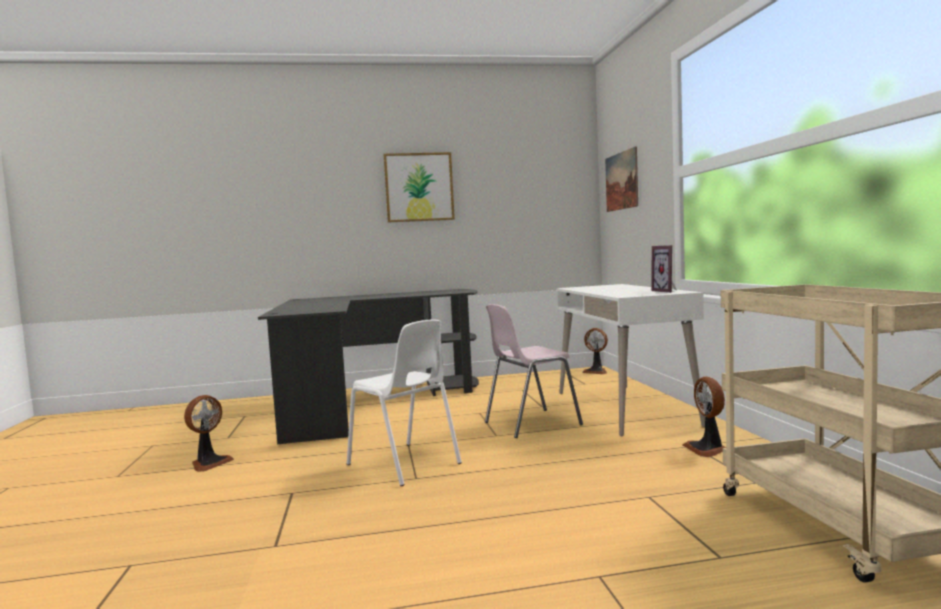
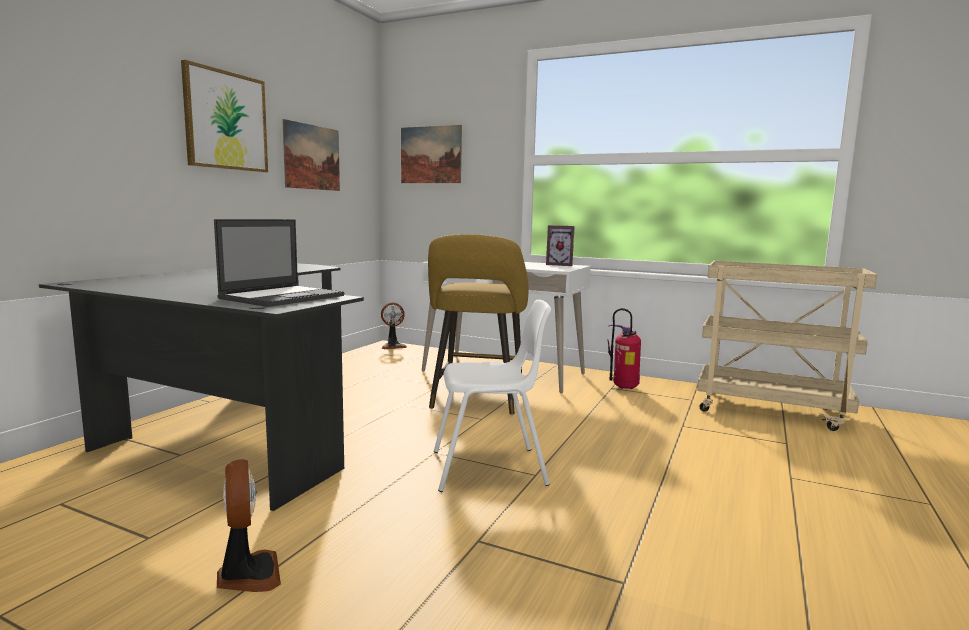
camera: 55 degrees left, 5 degrees up
(311, 309) = (283, 297): none -> laptop
(505, 201) = (312, 157): none -> picture
(530, 423) = (476, 401): pink chair -> yellow stool
(707, 449) = (623, 388): fan -> fire extinguisher

